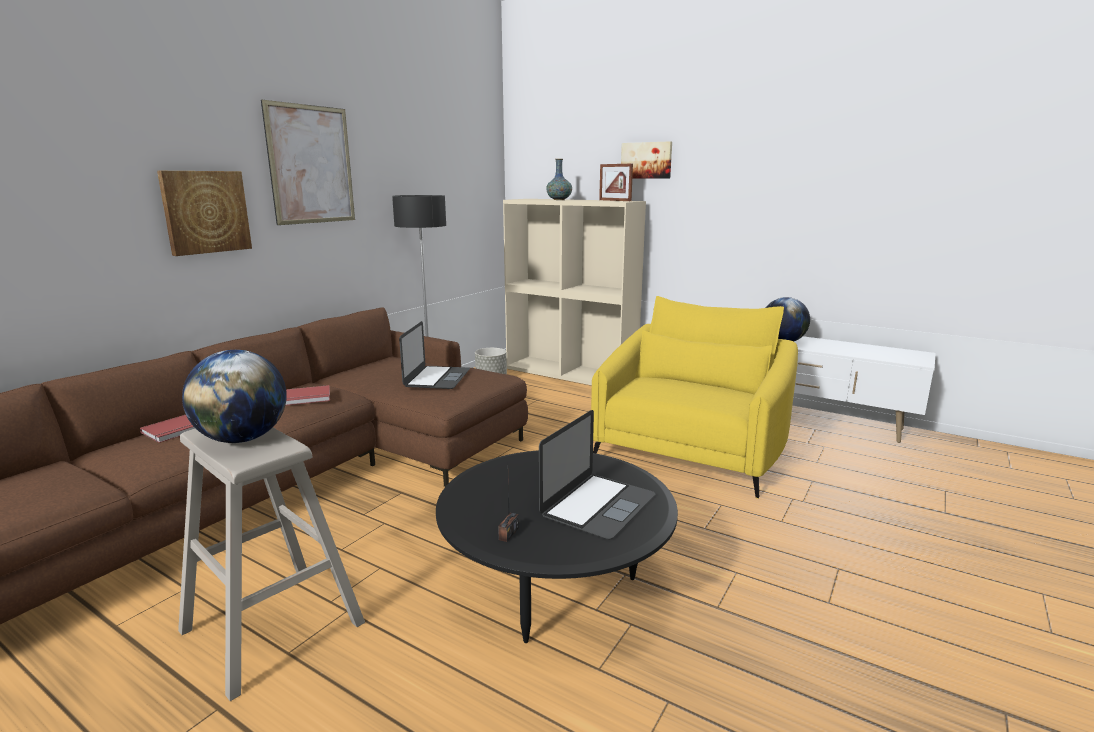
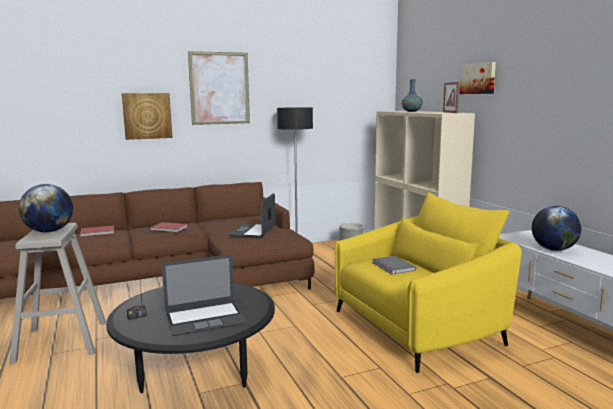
camera: 35 degrees right, 5 degrees down
(437, 378) = (253, 231): laptop -> laptop turned 150 degrees clockwise
(672, 389) = (392, 267): none -> grey book

